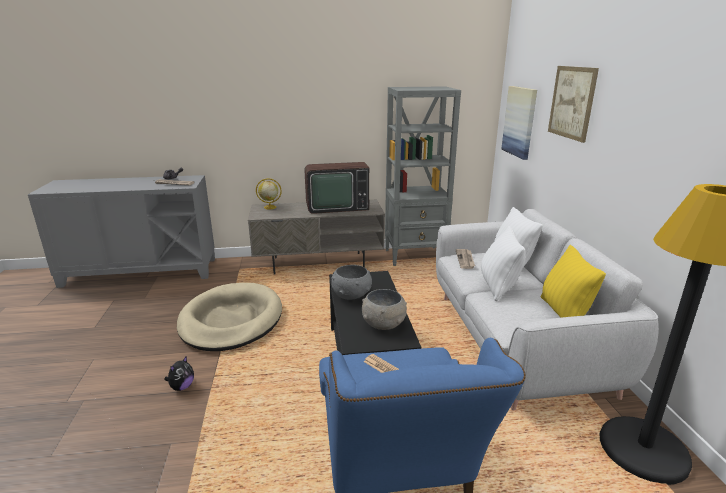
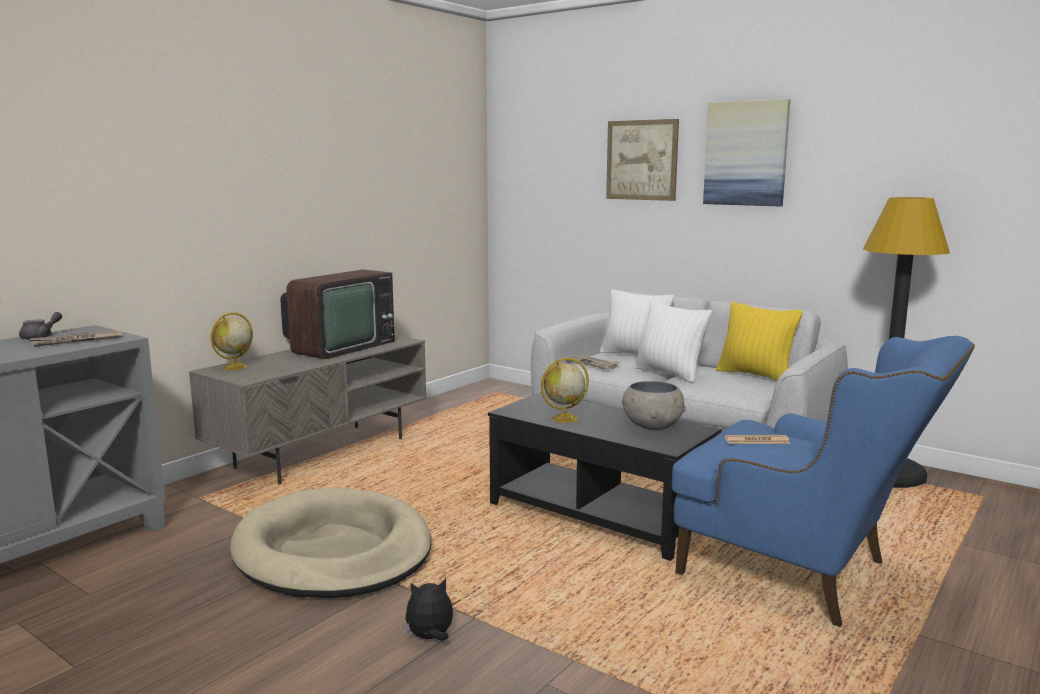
camera: 45 degrees left, 10 degrees down
(182, 387) = (430, 638): plush toy -> plush toy turned 90 degrees counterclockwise
(351, 295) = (564, 419): grey bowl -> globe
(415, 256) = (438, 410): grey bookcase -> none
(519, 121) = (541, 196): picture -> picture (746, 153)

